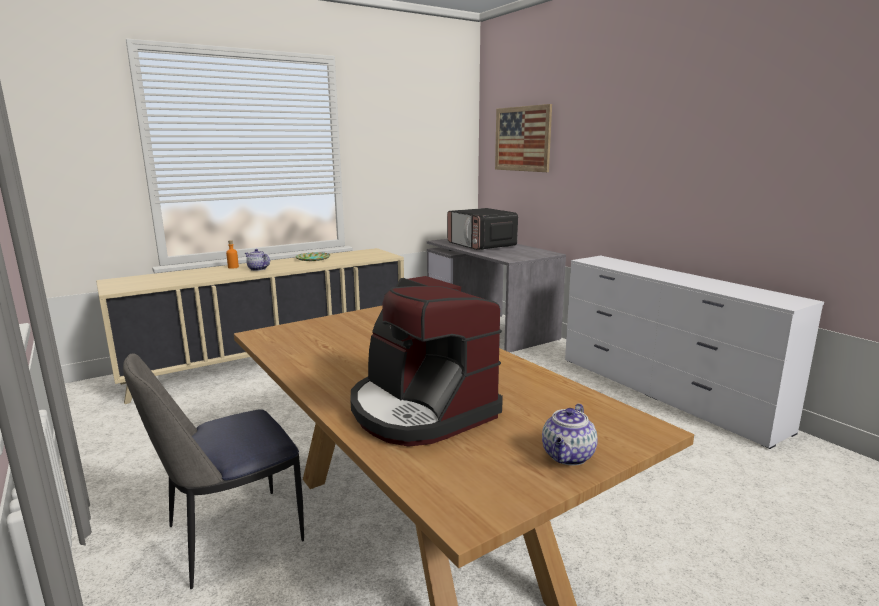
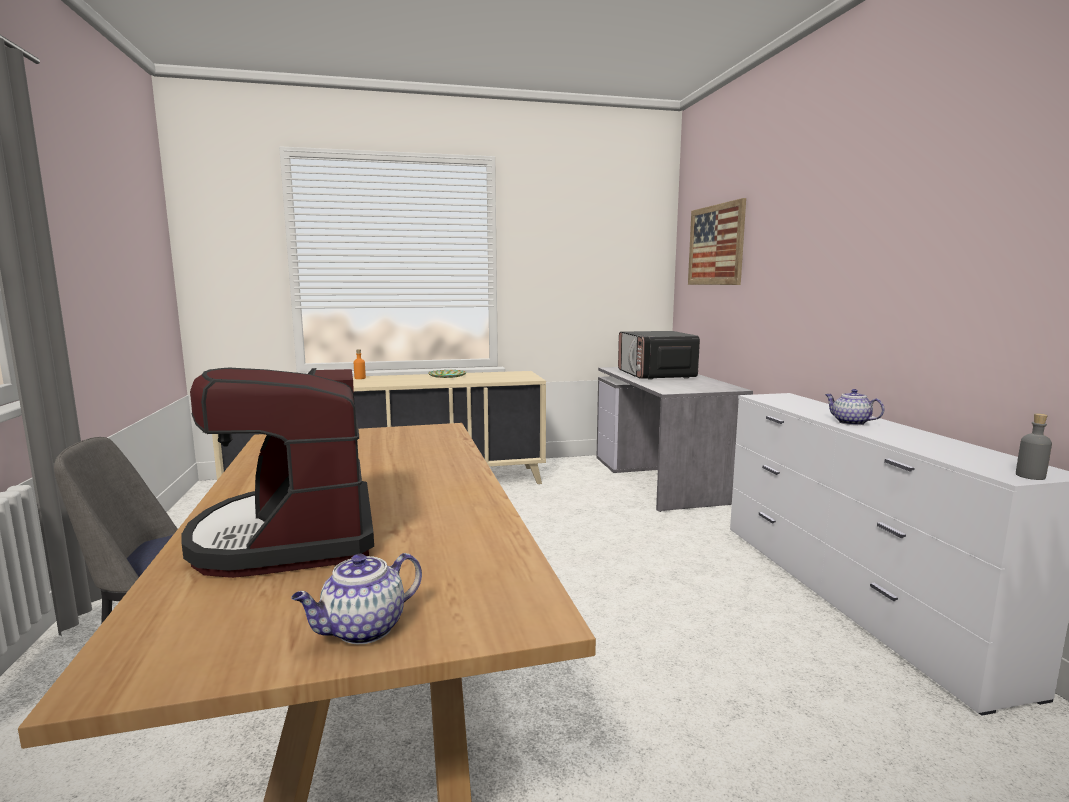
camera: 20 degrees right, 5 degrees down
(257, 269) = (379, 381): teapot -> teapot (850, 422)
(794, 303) = (1030, 476): none -> grey bottle

